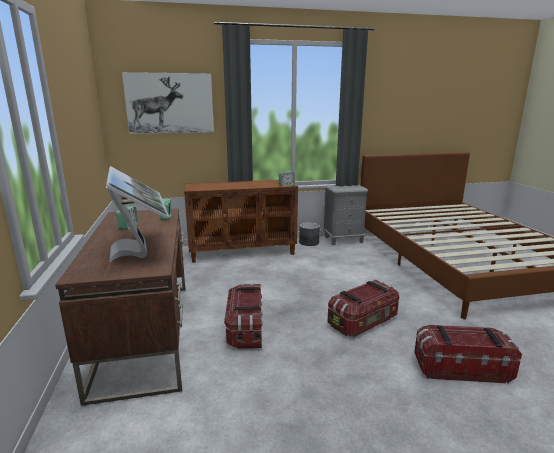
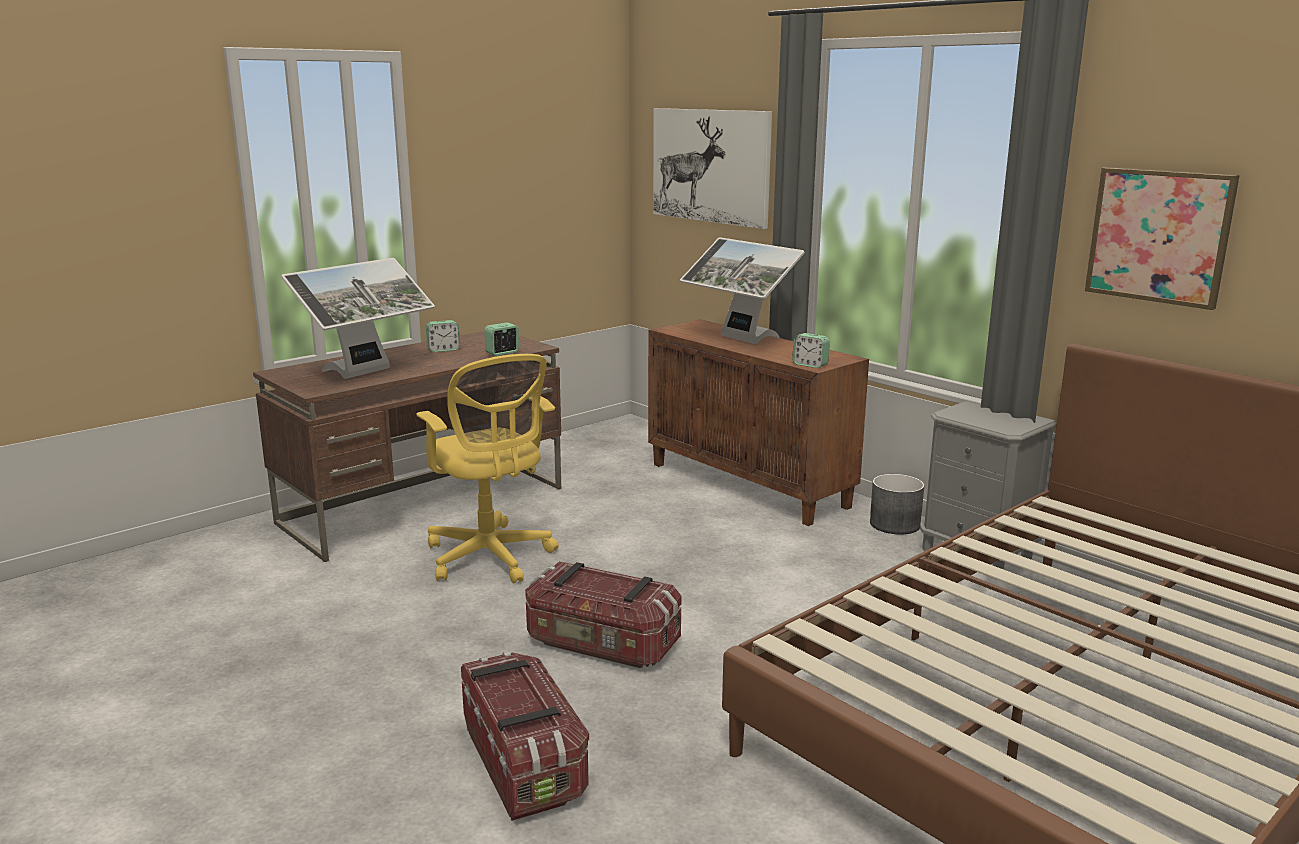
camera: 60 degrees right, 0 degrees up
(232, 185) = (740, 339): none -> monitor
(245, 328) = (491, 558): storage box -> yellow office chair
(385, 114) = (1159, 236): none -> picture

